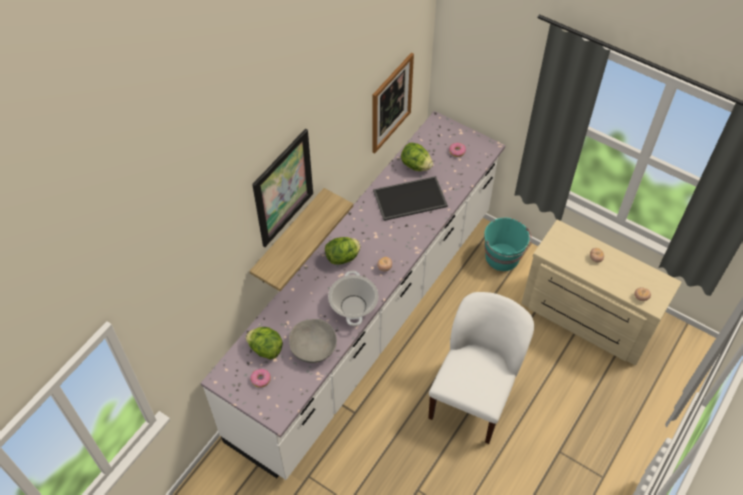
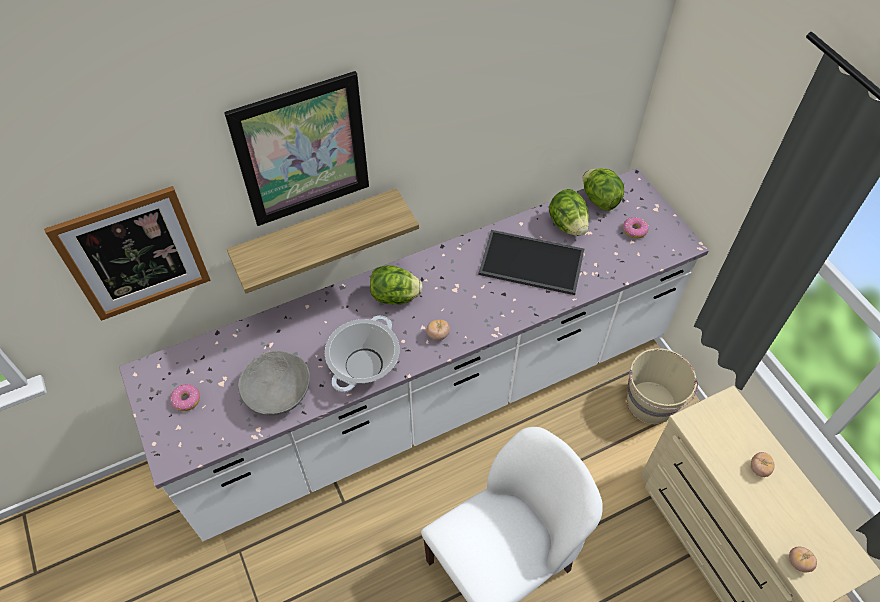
camera: 30 degrees right, 0 degrees up
(265, 349) = (221, 364): lettuce -> lettuce (599, 199)
(391, 103) = (554, 117): picture -> picture (134, 254)
(503, 257) = (651, 403): turquoise bucket -> beige bucket

